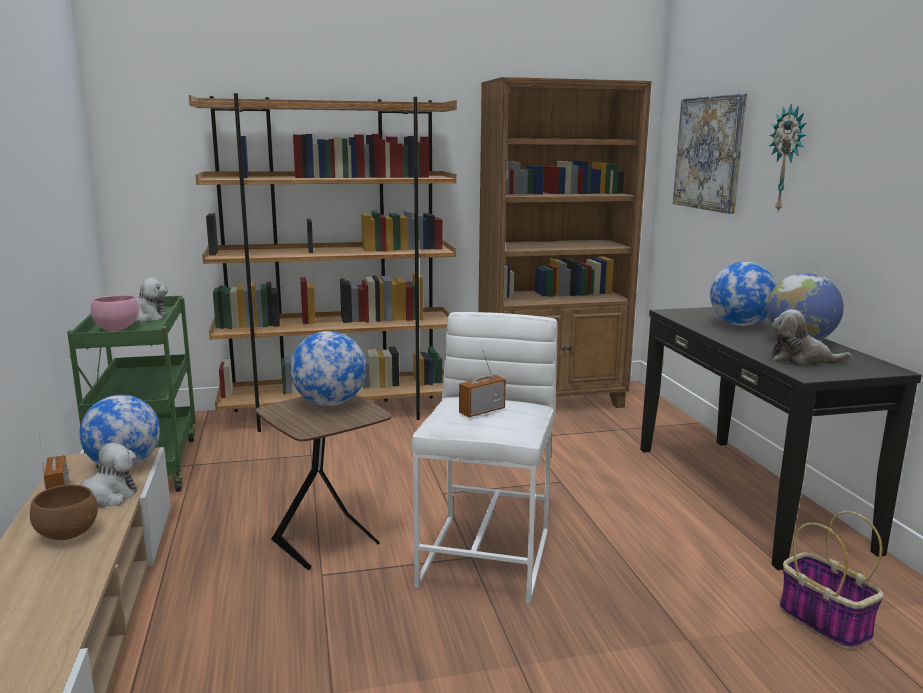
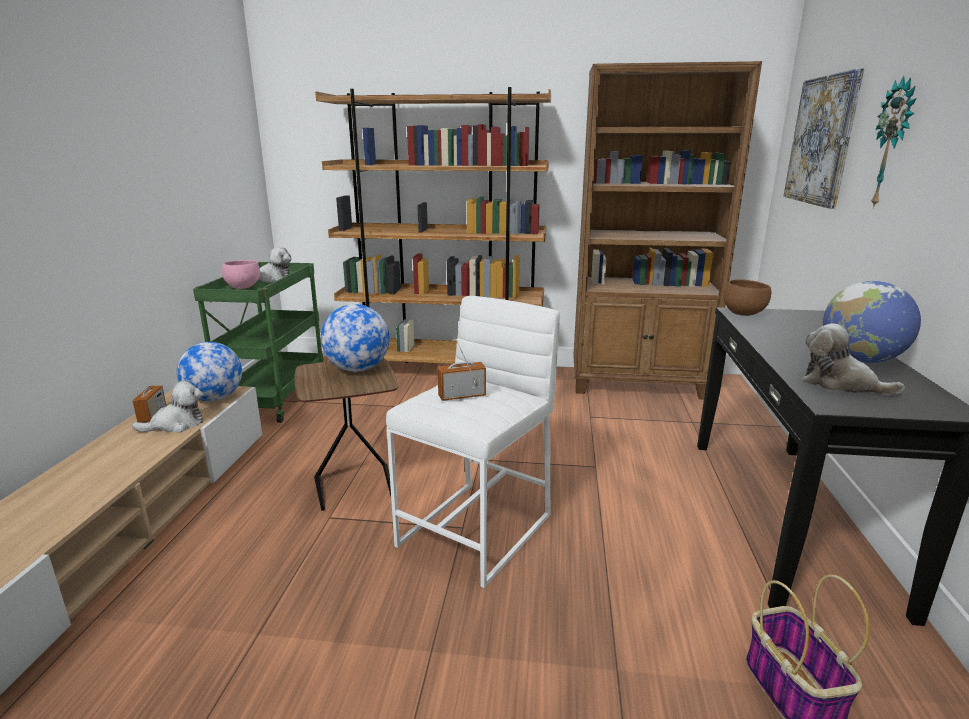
camera: 20 degrees right, 5 degrees up
(69, 534) = (127, 451): brown bowl -> brown bowl (744, 314)
(740, 325) = (804, 333): globe -> none

